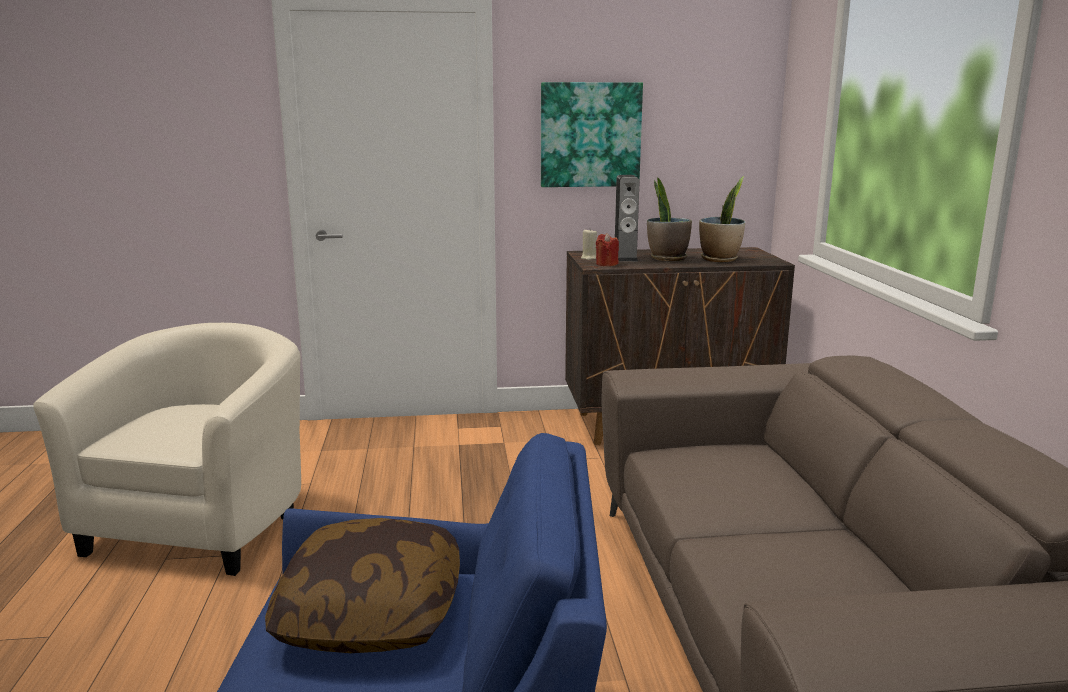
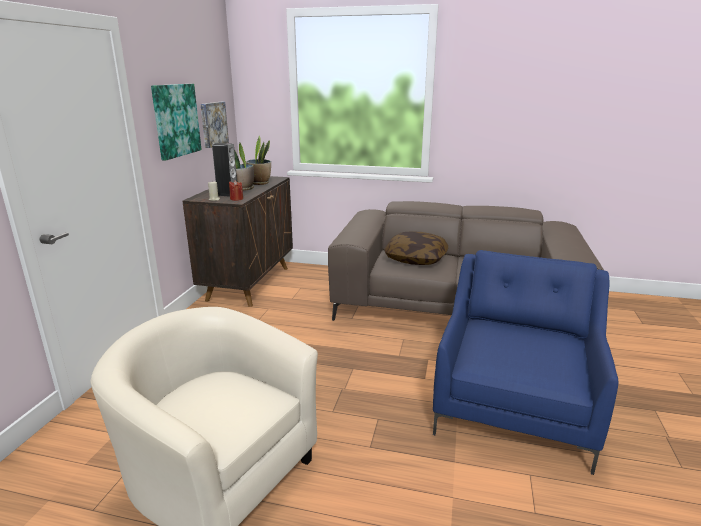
camera: 70 degrees left, 5 degrees up
(371, 614) = (507, 348): pillow -> pillow (416, 258)
(694, 150) = (213, 124): none -> picture

